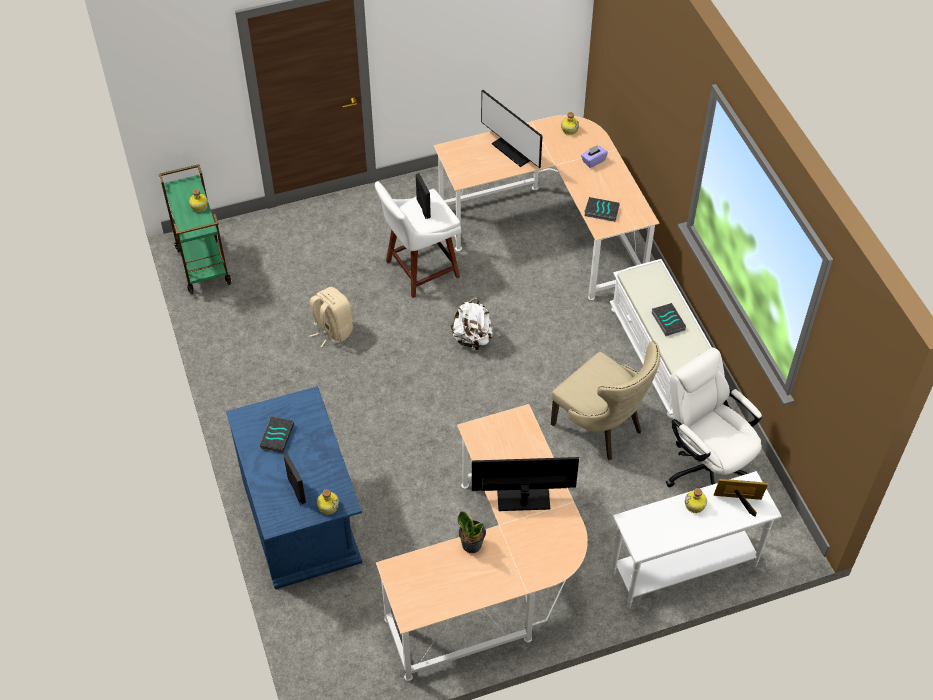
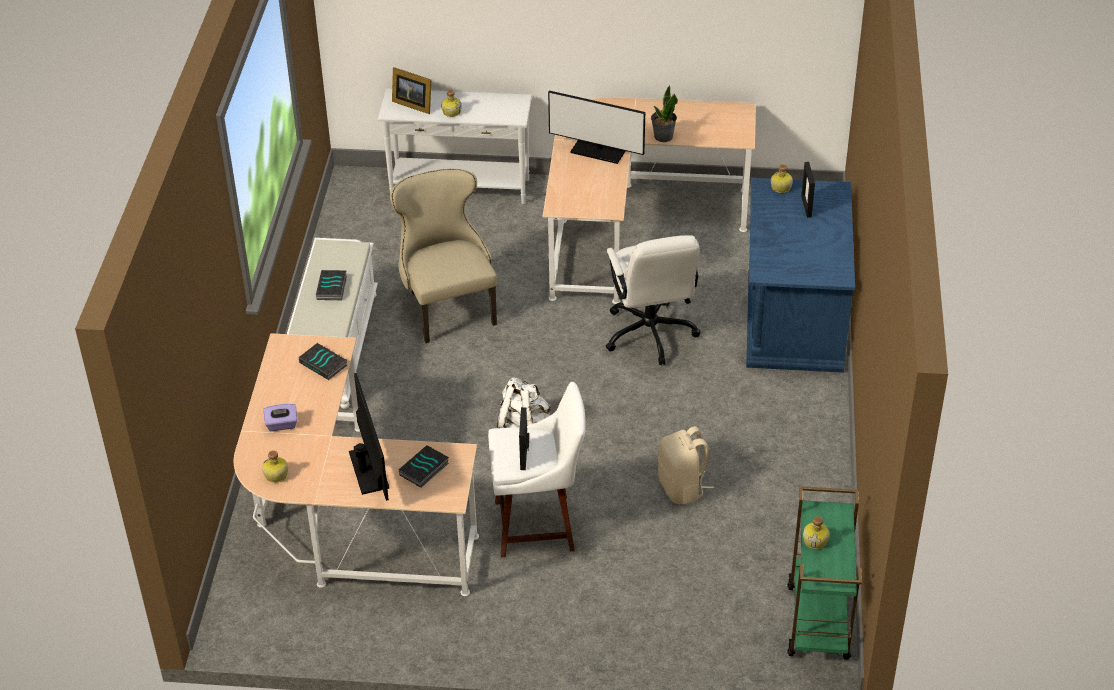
camera: 155 degrees left, 10 degrees down
(276, 436) = (809, 252): book -> book (424, 470)
(704, 469) = (379, 247): white office chair -> white office chair (651, 337)

